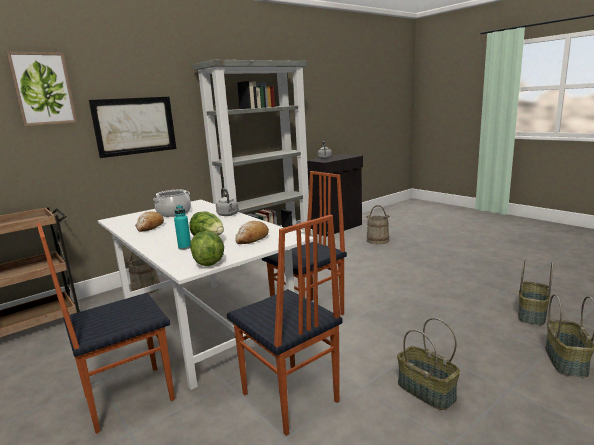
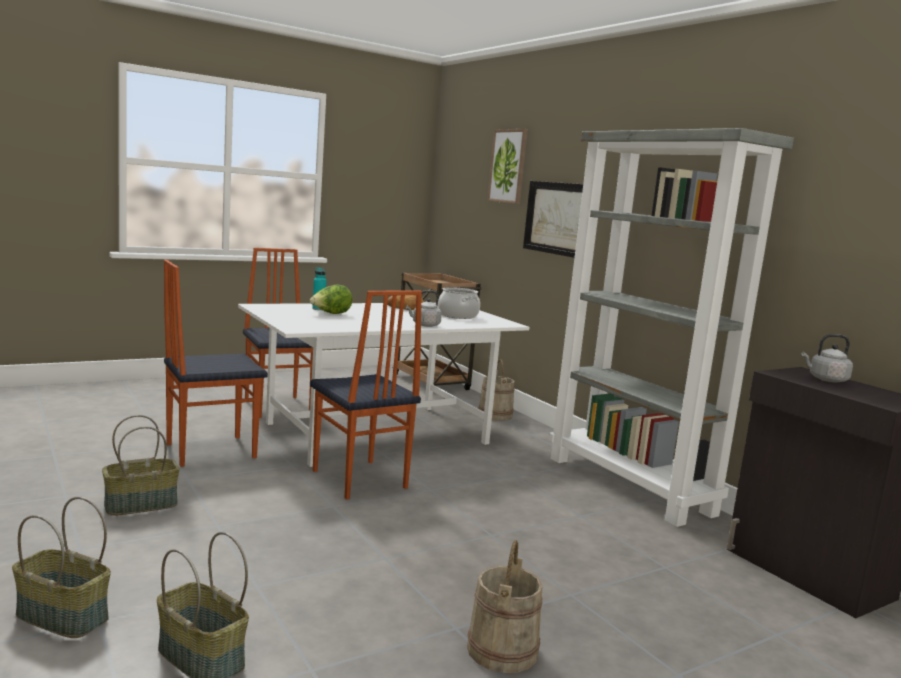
camera: 95 degrees right, 5 degrees down
(208, 261) = (266, 309): lettuce -> none
(252, 238) = (314, 321): bread -> none
(377, 240) = (700, 606): beige bucket -> beige bucket (501, 649)

